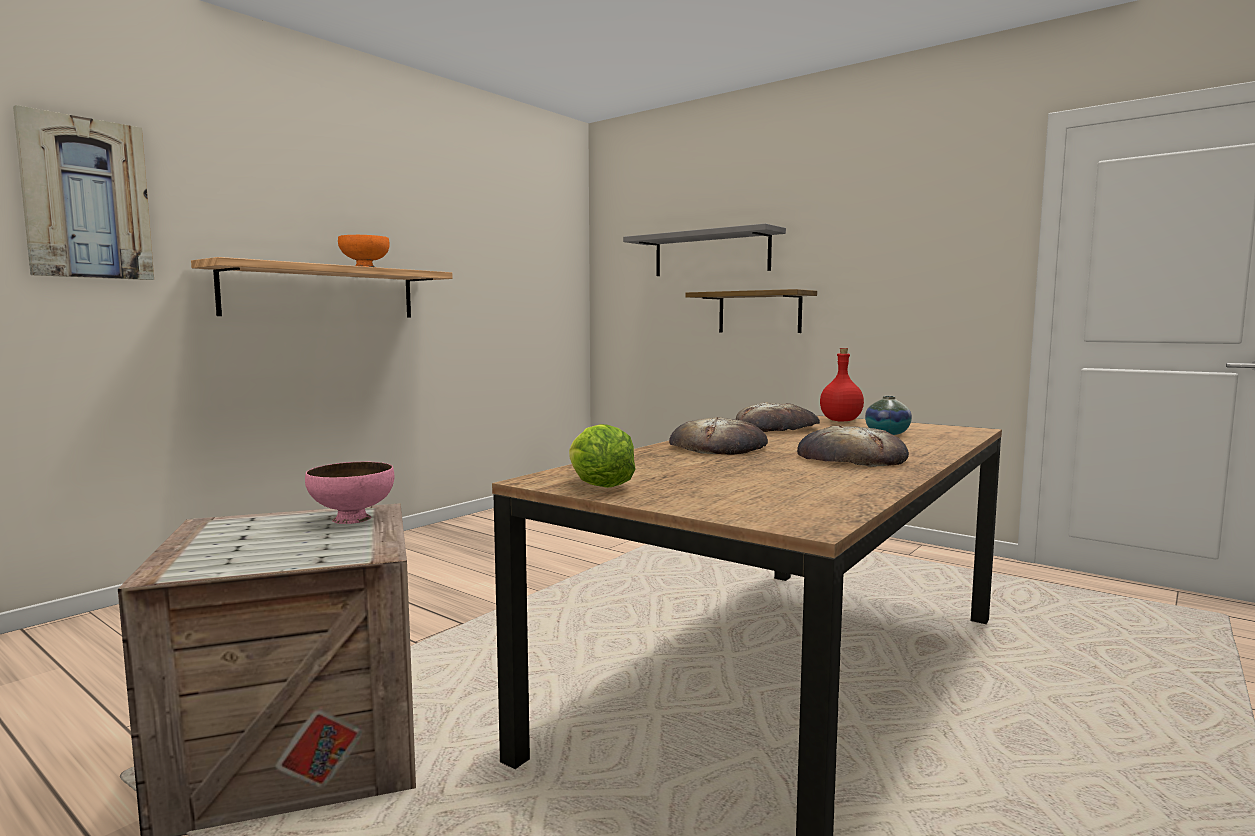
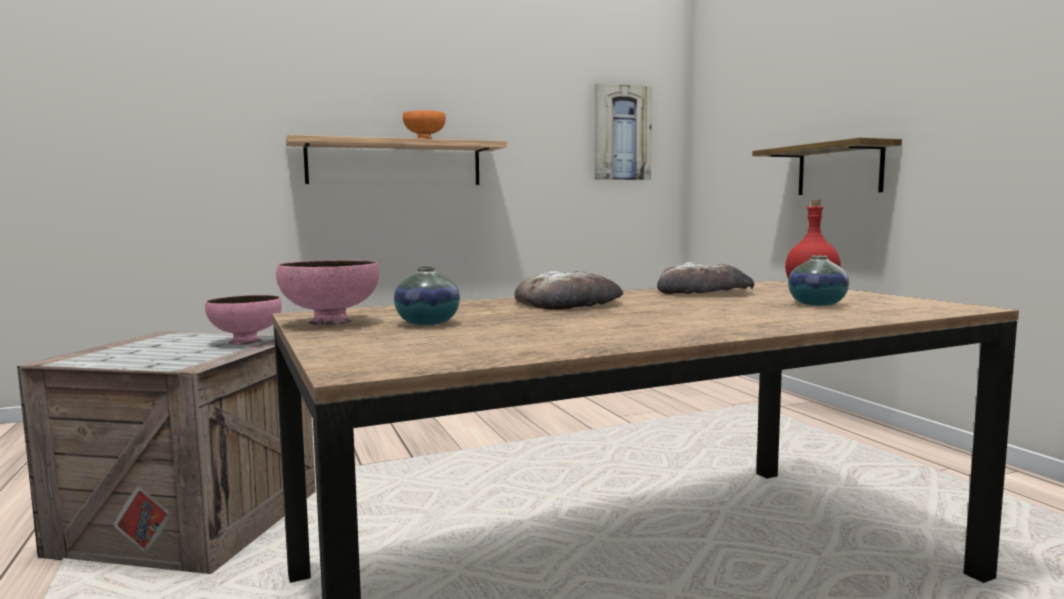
camera: 30 degrees right, 0 degrees up
(86, 199) = (211, 96): picture -> picture (622, 133)
(599, 486) = (330, 322): lettuce -> pink bowl
(687, 478) = (427, 323): none -> vase
(711, 254) = (793, 106): grey shelf -> none
(850, 457) = (668, 321): bread -> none

